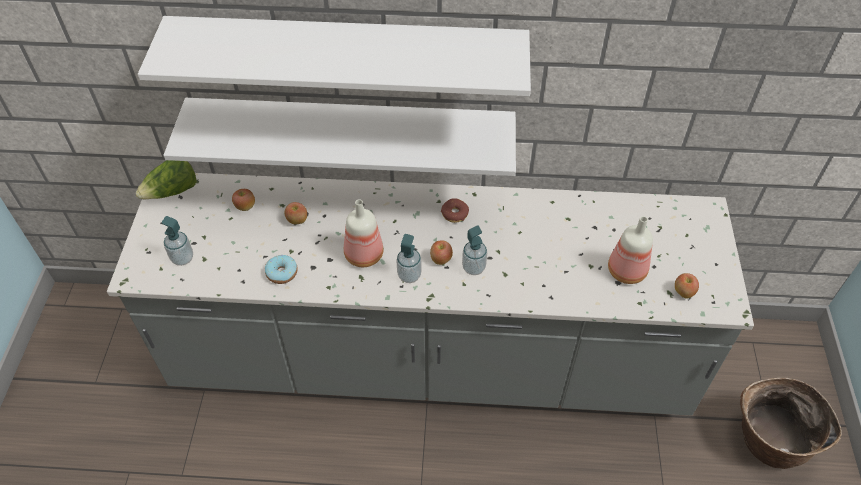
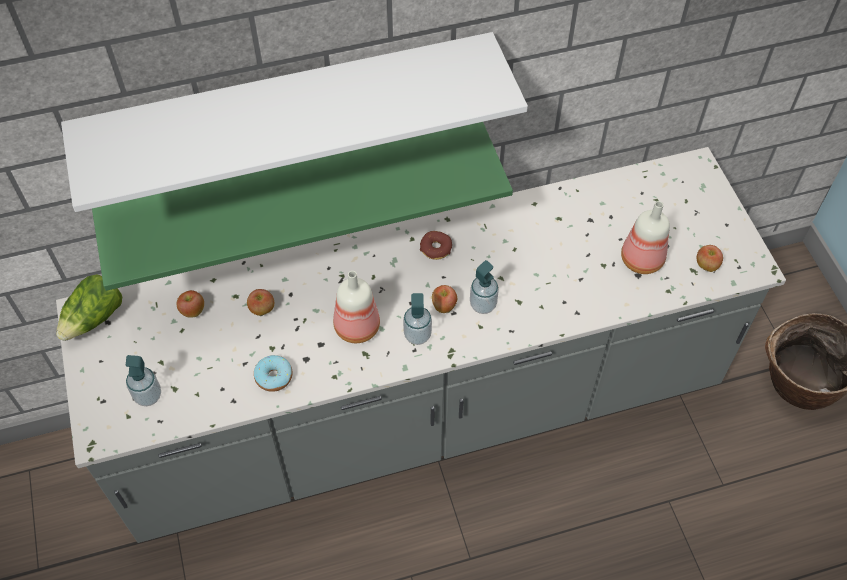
camera: 20 degrees left, 5 degrees up
(351, 128) = (296, 185): white shelf -> green shelf

